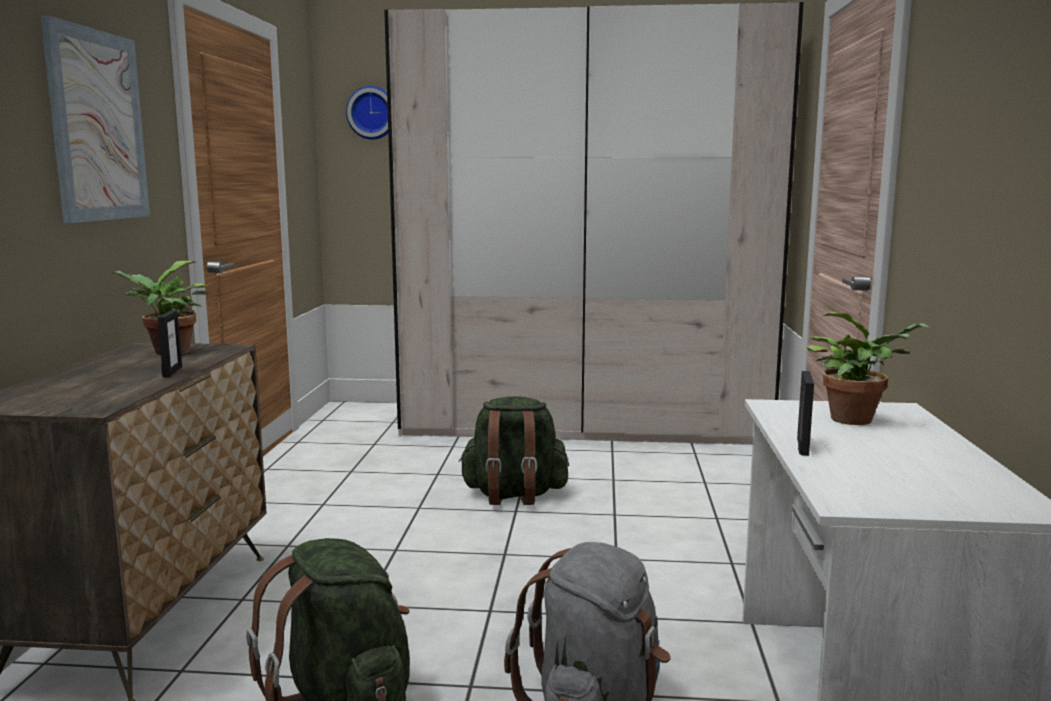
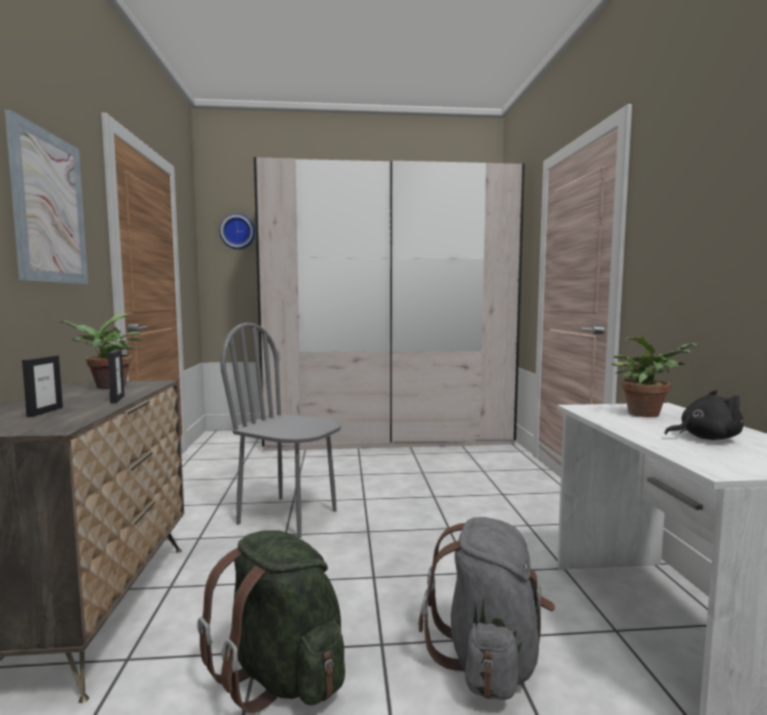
camera: 10 degrees left, 5 degrees down
(406, 527) = (288, 516): none -> grey chair
(514, 495) = (359, 488): green backpack -> none
(802, 446) = (635, 432): picture frame -> picture frame (45, 412)
(890, 459) = (705, 438): none -> black plush toy

